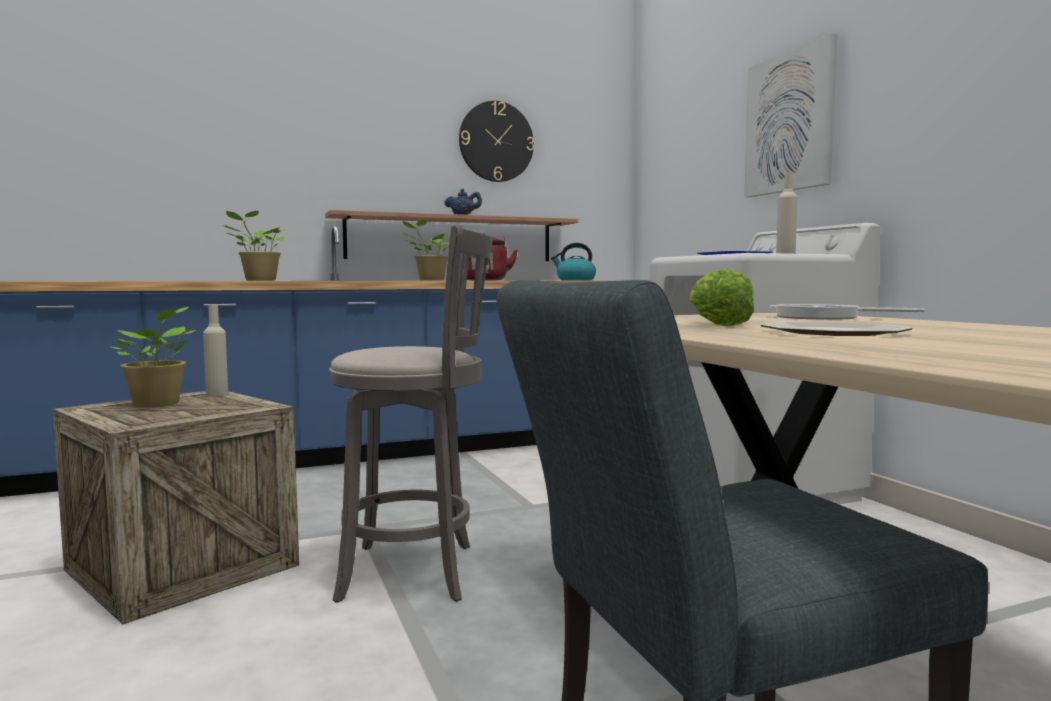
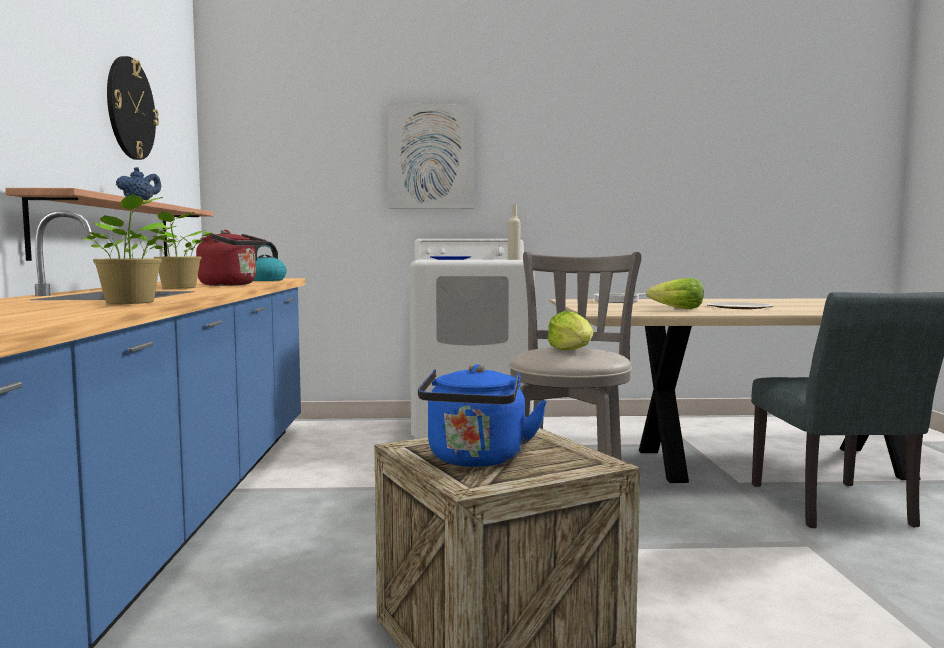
camera: 70 degrees left, 0 degrees up
(158, 404) = (476, 460): potted plant -> blue kettle
(217, 394) = (421, 443): beige bottle -> none
(399, 349) = (572, 351): none -> lettuce

